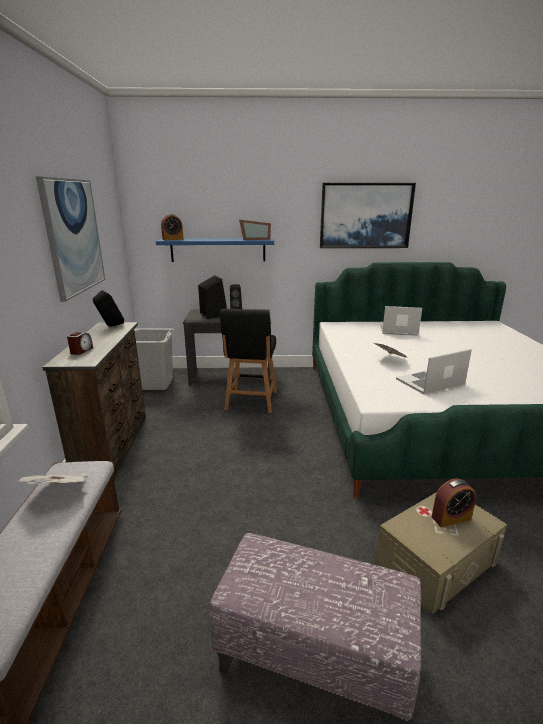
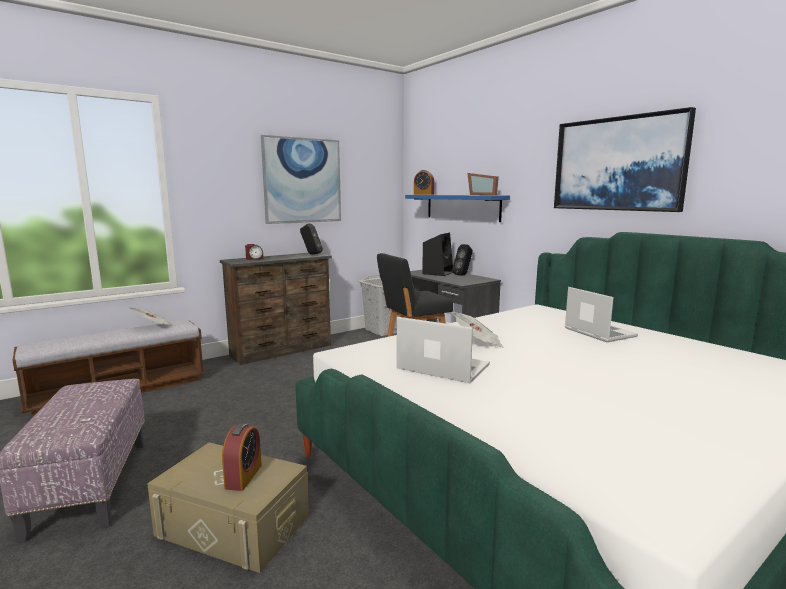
camera: 55 degrees right, 10 degrees down
(451, 518) = (243, 476): alarm clock -> alarm clock turned 120 degrees counterclockwise

